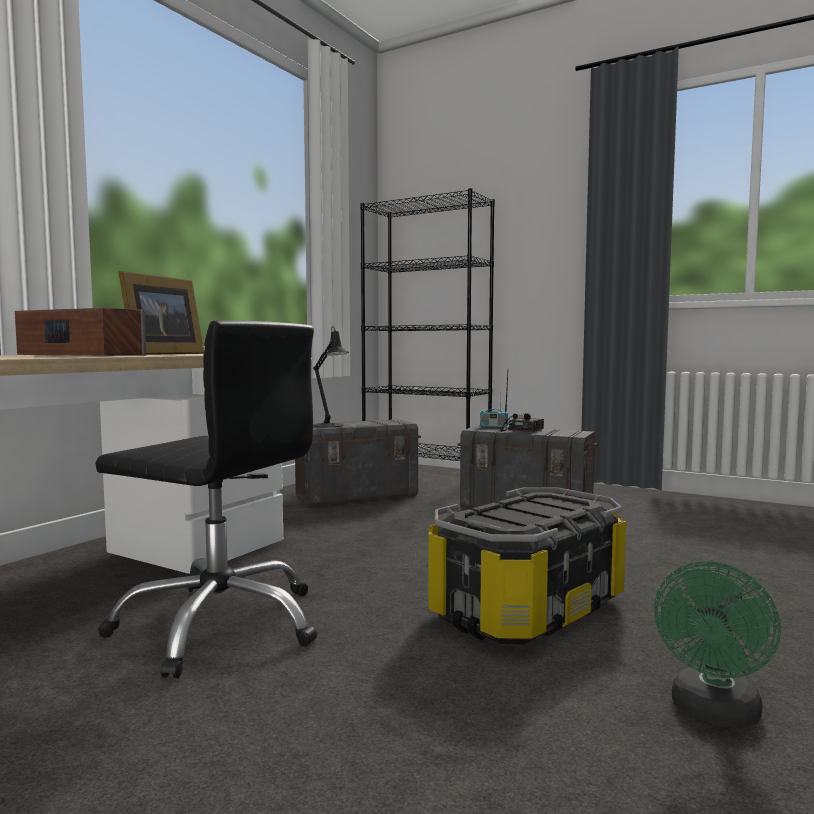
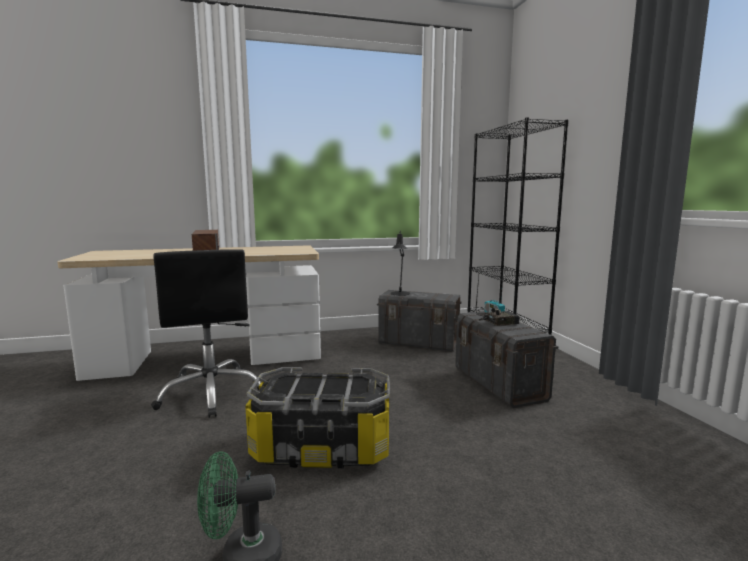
camera: 45 degrees right, 5 degrees up
(158, 354) = (249, 251): picture frame -> none

